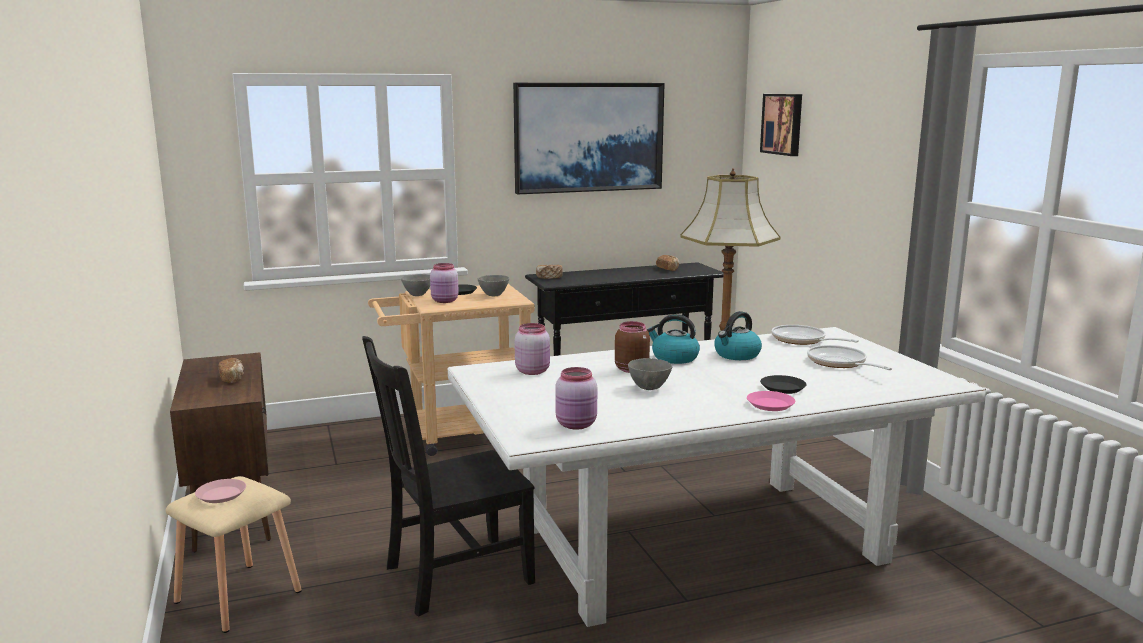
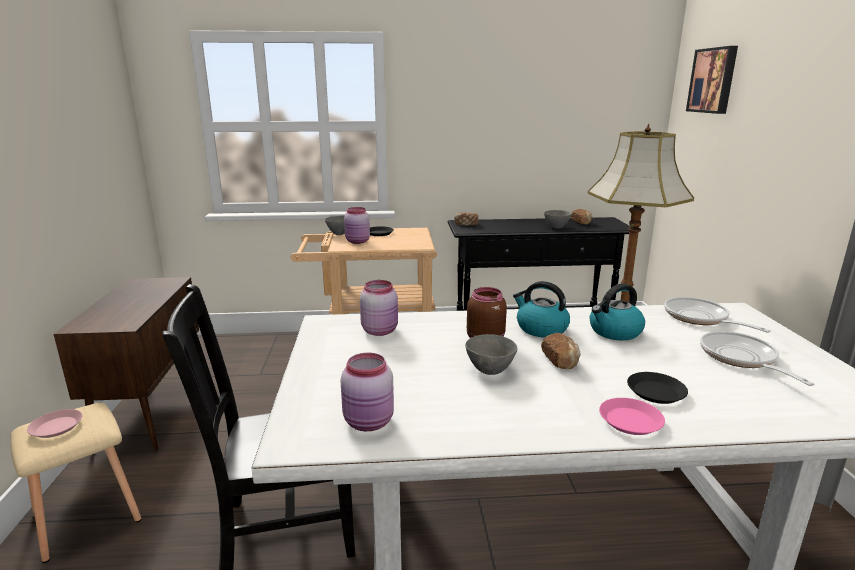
camera: 15 degrees right, 5 degrees up
(232, 379) = (140, 303): bread -> bread (560, 361)
(494, 295) = (404, 239): grey bowl -> grey bowl (556, 227)
(588, 137) = (513, 94): picture -> none

